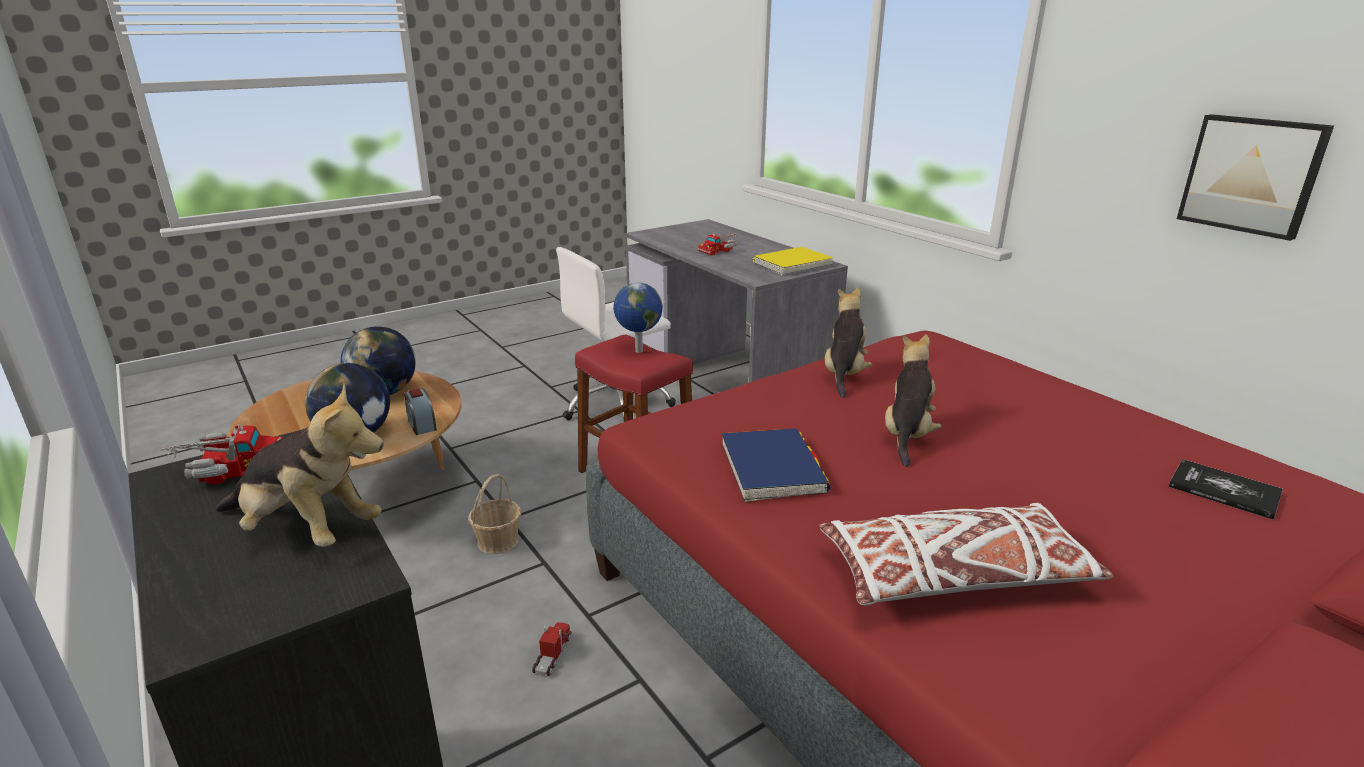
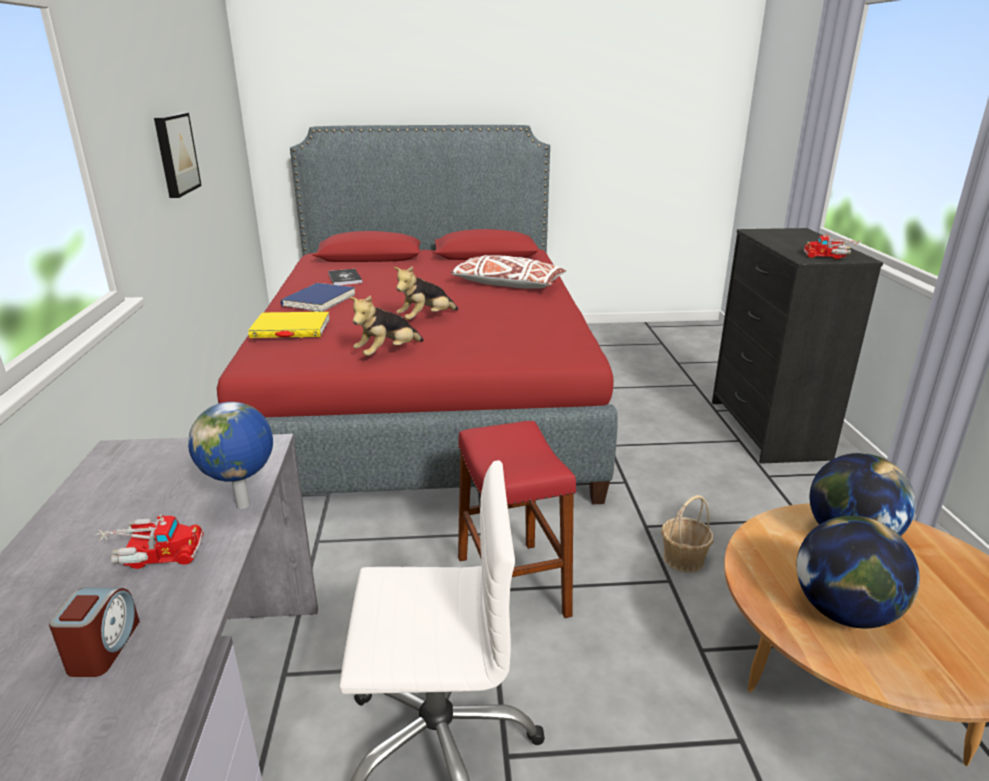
camera: 150 degrees left, 0 degrees up
(306, 530) = (780, 240): plush toy -> none
(421, 425) = (771, 531): alarm clock -> alarm clock (103, 648)
(552, 654) = (657, 469): toy truck -> none
(638, 351) = (504, 453): globe -> globe (244, 505)
(772, 469) = (529, 321): blue book -> blue book (319, 300)
(792, 264) = (153, 465): yellow book -> yellow book (290, 329)

